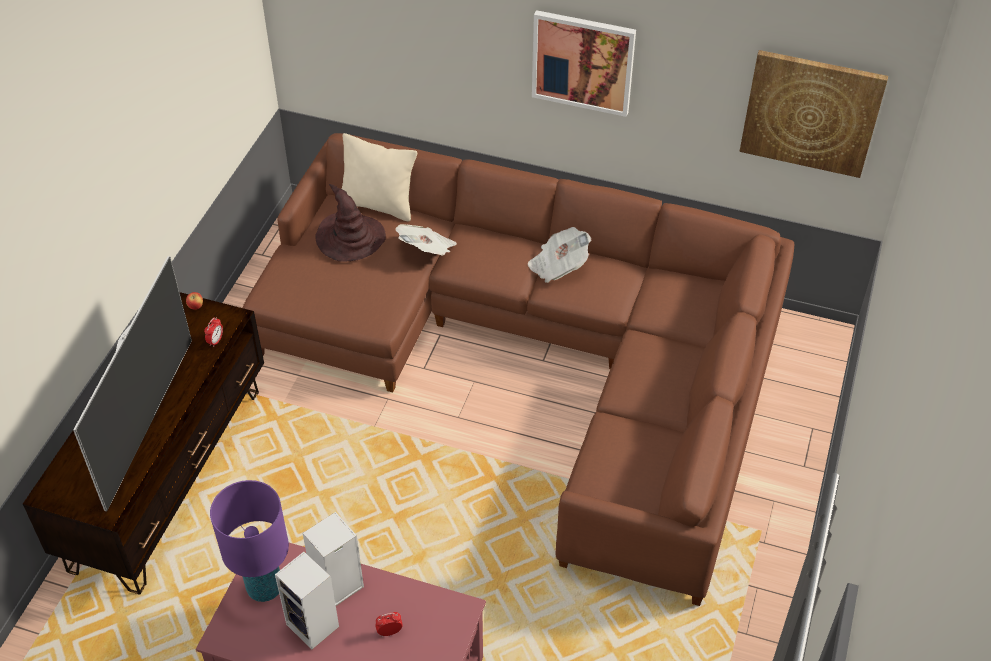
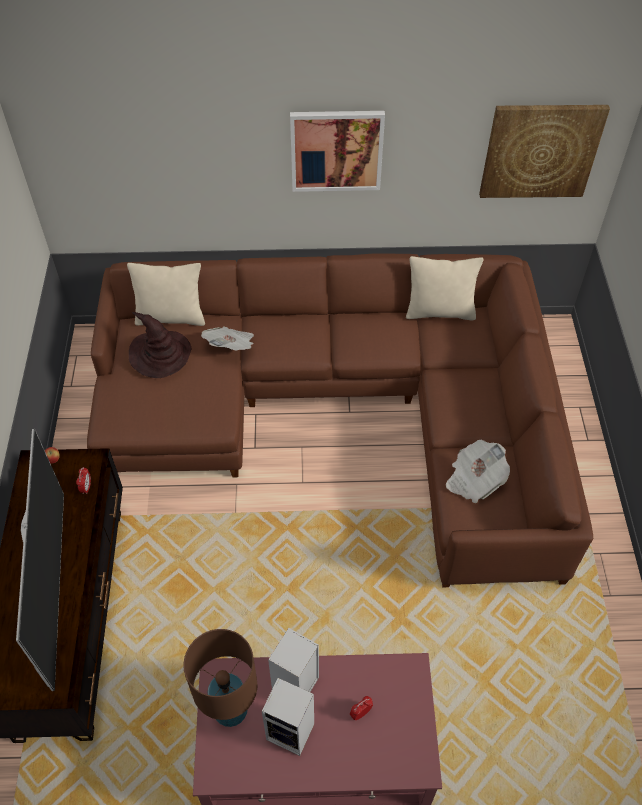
camera: 20 degrees left, 5 degrees up
(264, 588) = (230, 710): purple table lamp -> brown table lamp
(558, 266) = (346, 331): newspaper -> newspaper (474, 480)
(672, 273) = (440, 312): none -> beige pillow

